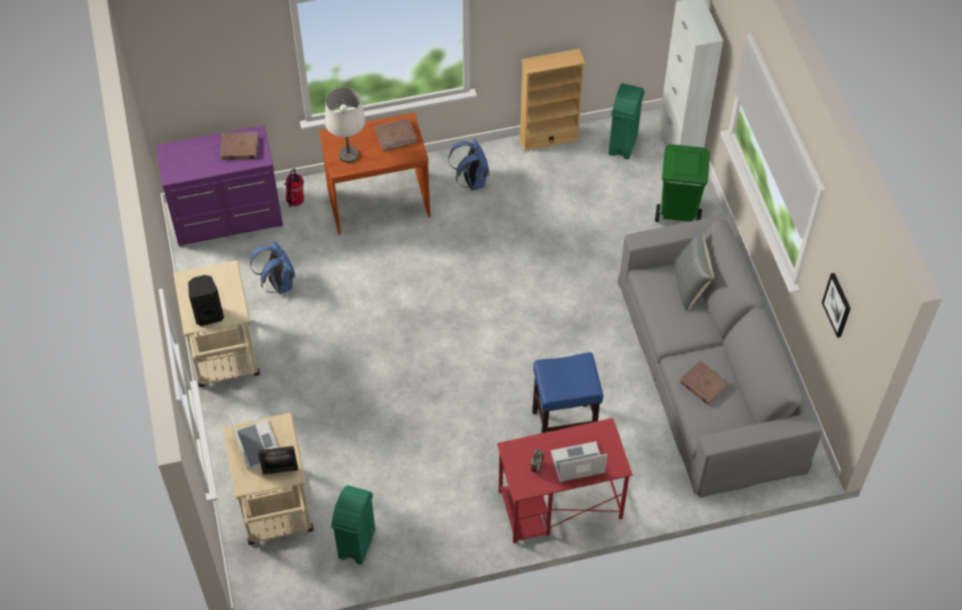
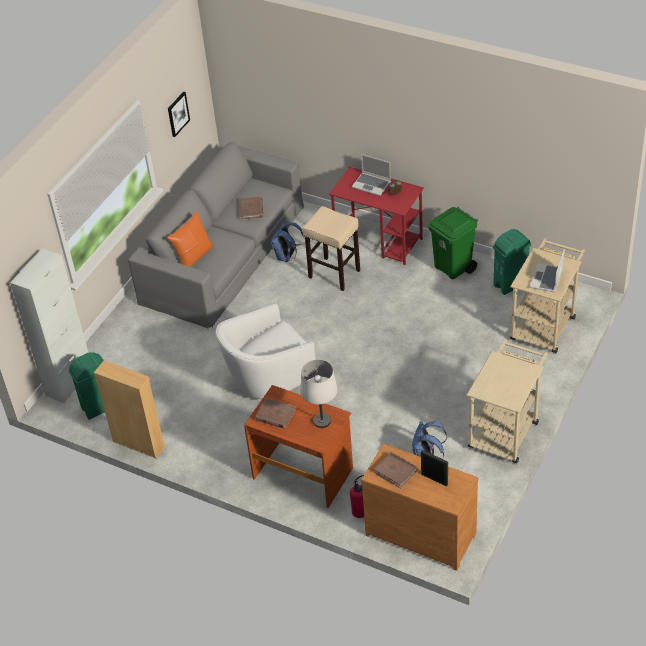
camera: 135 degrees left, 10 degrees down
(209, 315) = (516, 369): black speaker -> none
(228, 218) = (421, 532): purple dresser -> brown dresser
(280, 470) = (543, 259): picture frame -> picture frame (434, 479)
(472, 181) = (224, 447): blue backpack -> blue backpack (287, 257)
(504, 267) = (268, 377): none -> white armchair
(564, 426) = (333, 274): blue stool -> beige stool
(677, 212) = (124, 344): green trash can -> green trash can (453, 268)
(690, 285) = (193, 257): grey pillow -> orange pillow

